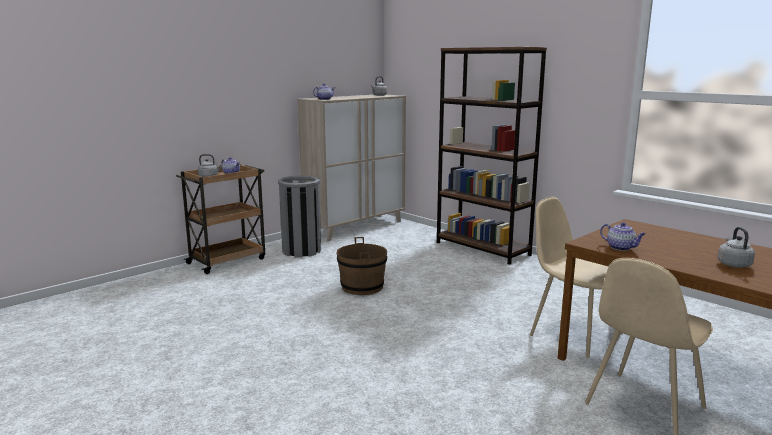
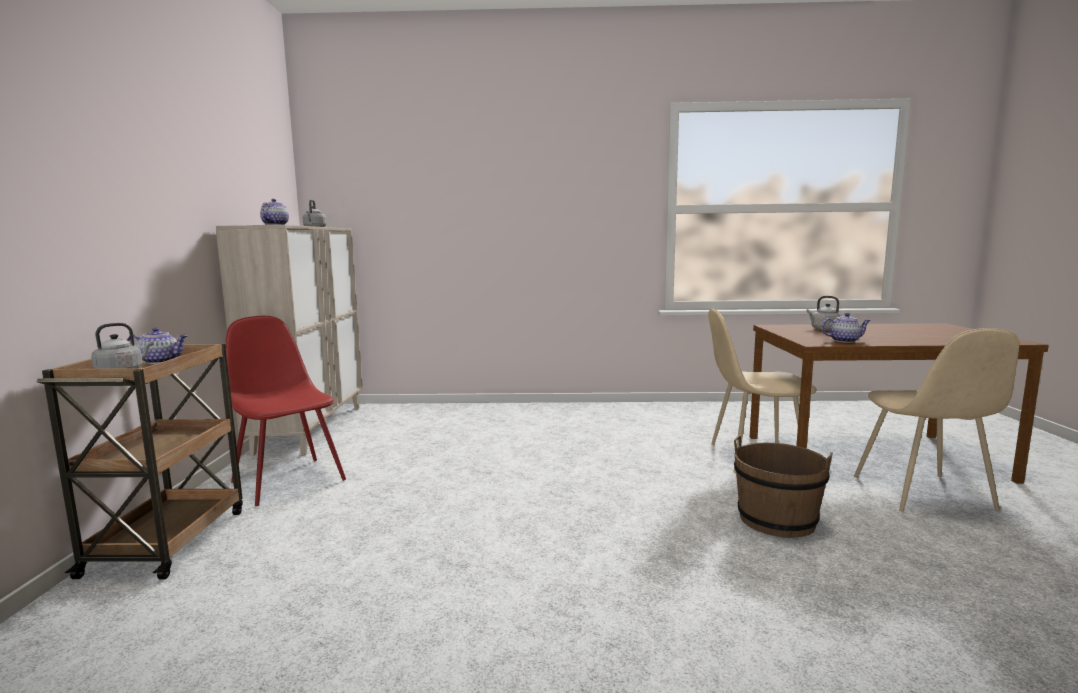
camera: 45 degrees left, 5 degrees down
(301, 251) = (287, 480): grey trash can -> red chair
(362, 287) = (477, 493): brown bucket -> brown bucket (776, 520)
(482, 249) = (512, 410): brown bookcase -> none
(733, 264) = (925, 335): grey kettle -> grey kettle (823, 329)

